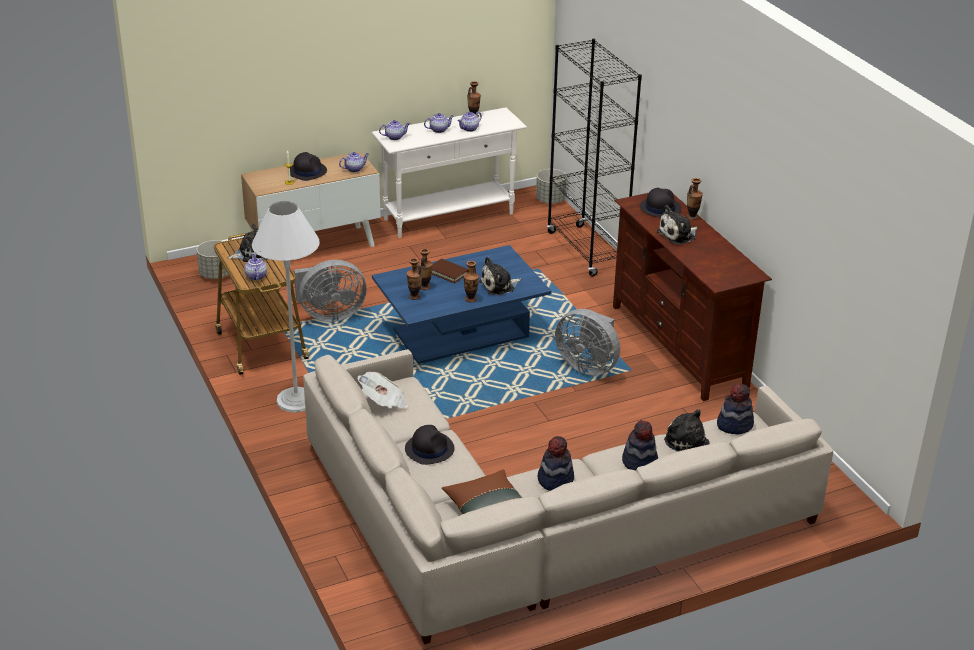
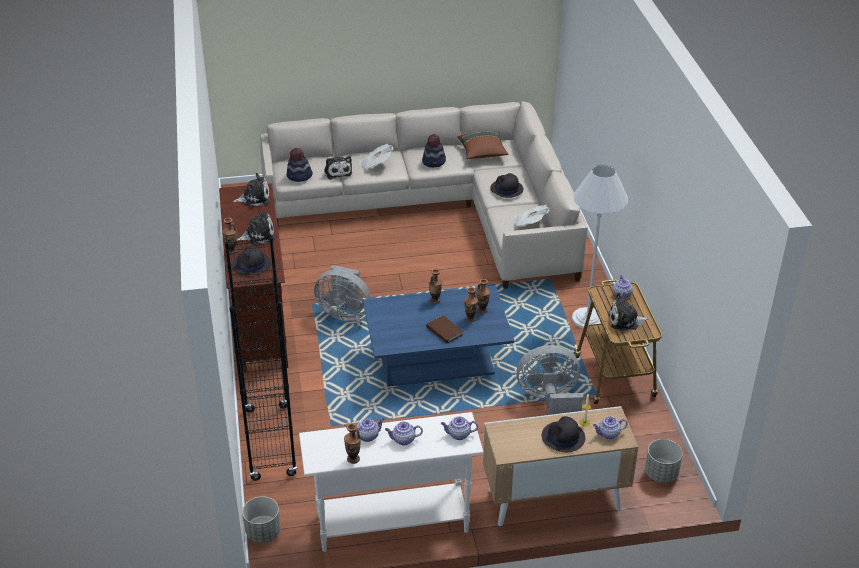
camera: 165 degrees left, 5 degrees up
(354, 169) = (509, 433): teapot -> teapot (608, 434)
(499, 286) = (405, 310): plush toy -> plush toy (254, 198)
(588, 366) = (344, 312): grey fan -> grey fan turned 150 degrees clockwise
(640, 461) = (375, 164): hat -> newspaper

